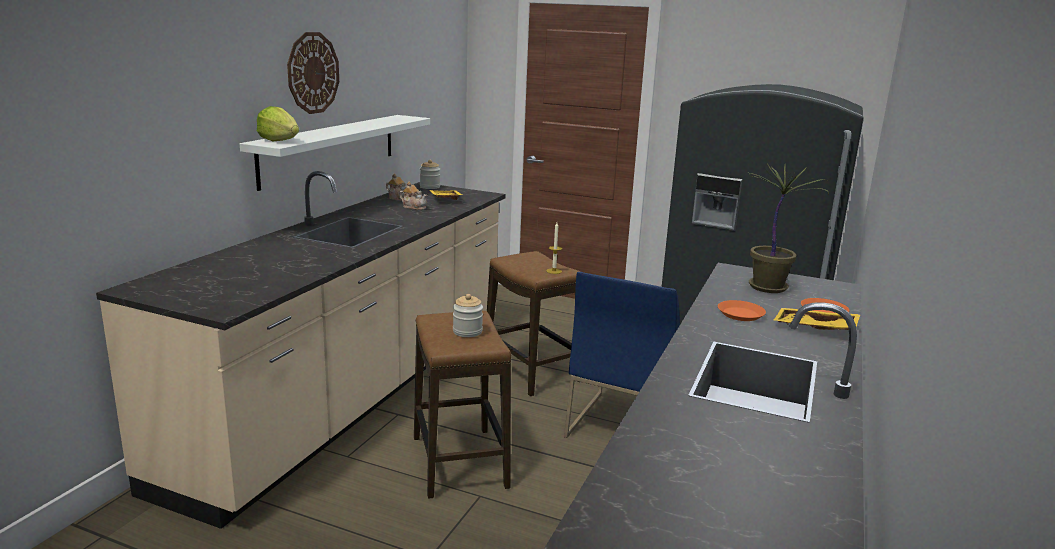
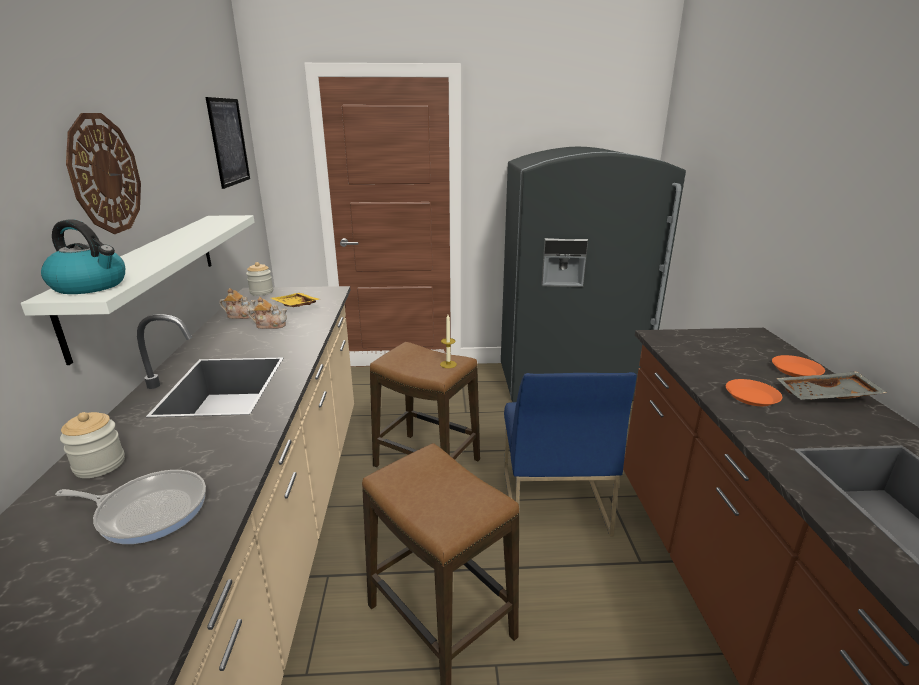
camera: 25 degrees left, 5 degrees up
(265, 271) = (148, 510): none -> frying pan
(279, 141) = (91, 286): lettuce -> kettle
(435, 56) = (229, 142): none -> picture
(467, 332) = (443, 486): jar -> jar (100, 465)
(769, 287) = (717, 351): potted plant -> none
(814, 329) = (826, 396): yellow tray -> grey tray

